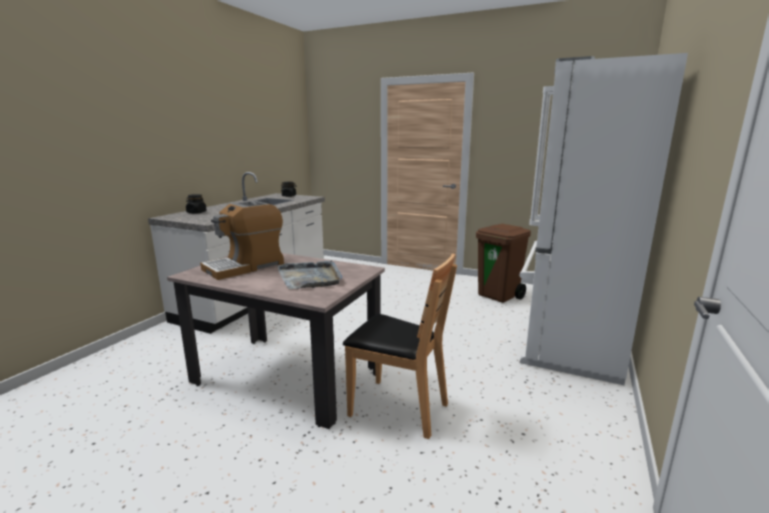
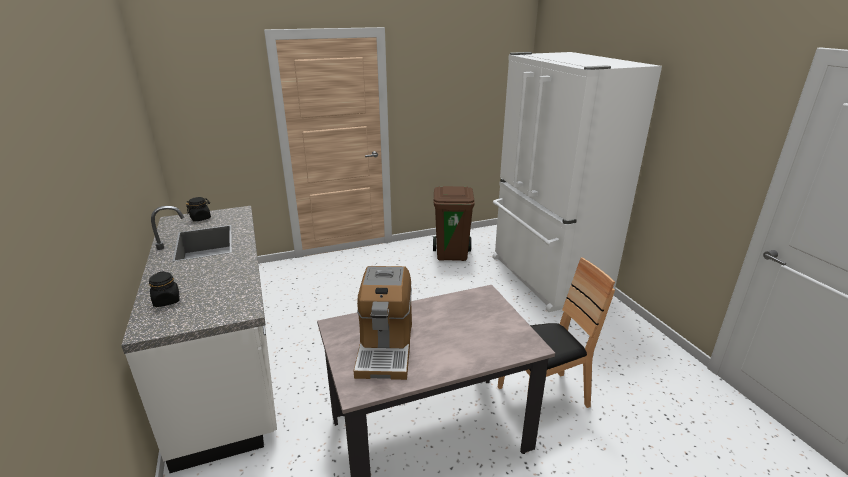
camera: 45 degrees left, 10 degrees up
(310, 277) = (471, 327): grey tray -> none

